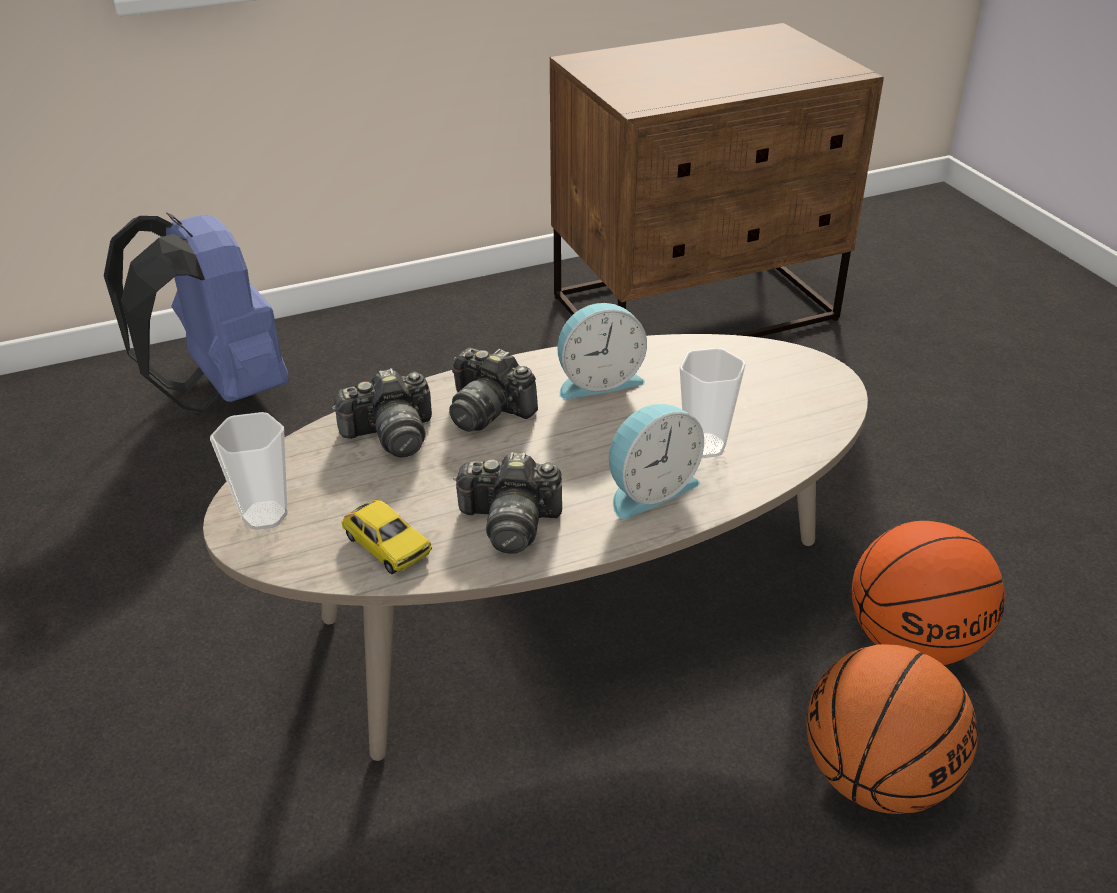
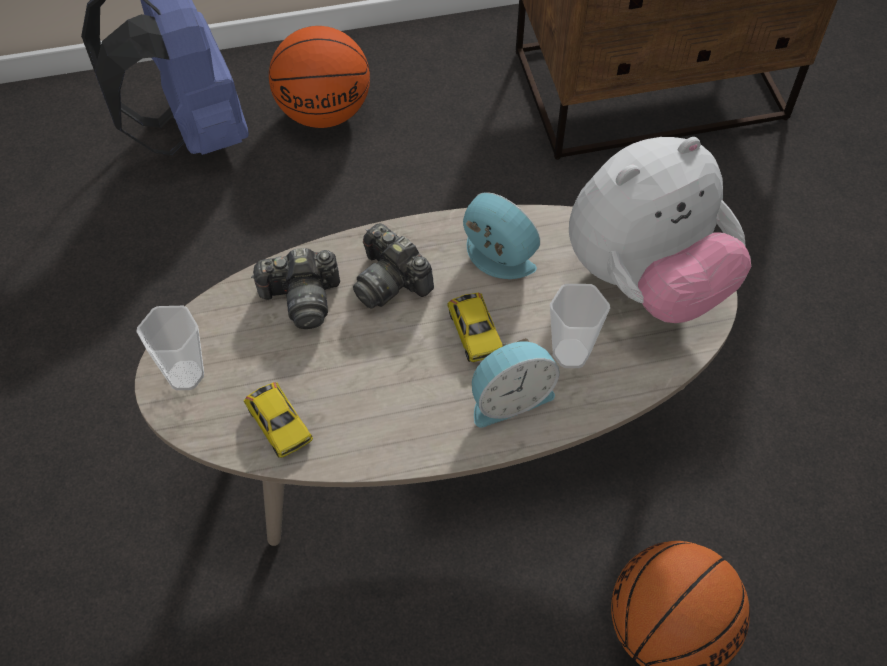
camera: 10 degrees right, 20 degrees up
(510, 523) = (384, 416): camera -> none
(594, 441) = (475, 333): none -> toy car
(598, 381) = (495, 258): alarm clock -> alarm clock turned 135 degrees counterclockwise
(764, 380) = (646, 280): none -> plush toy
(914, 642) = (742, 505): basketball -> basketball (325, 112)

